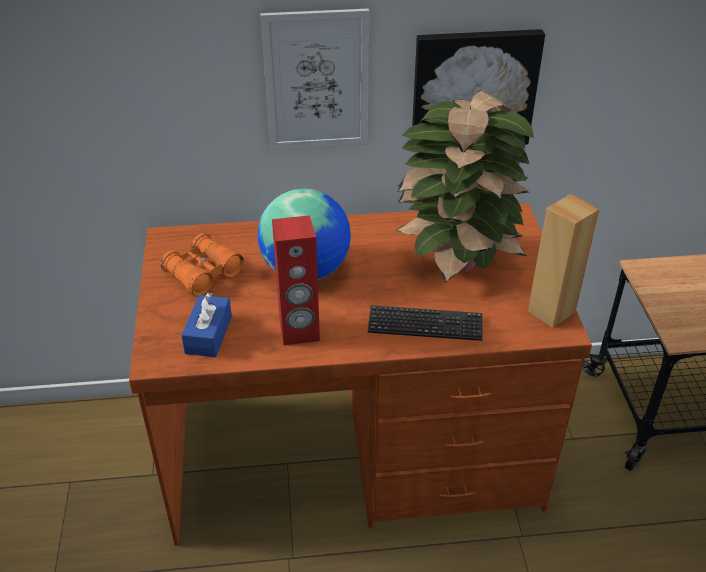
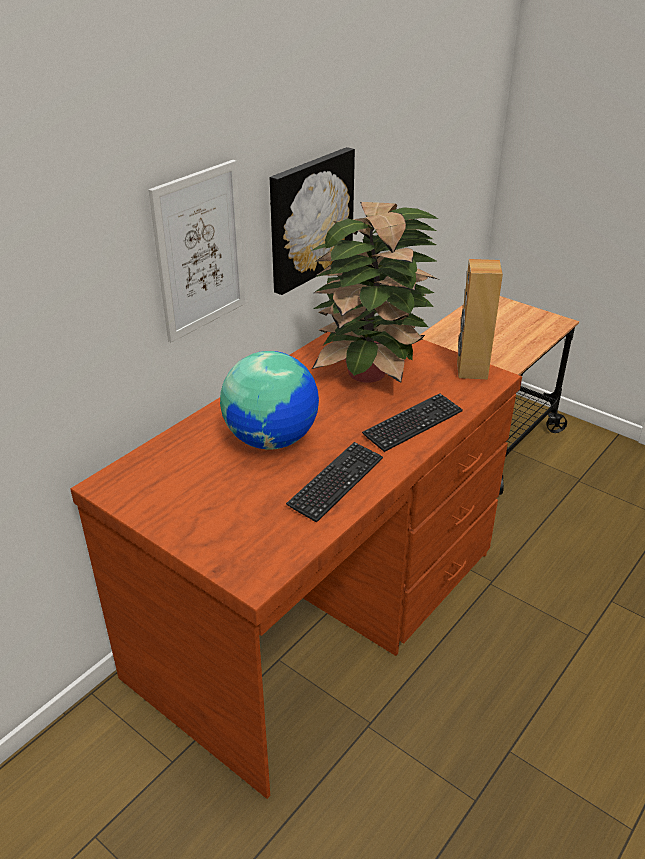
camera: 45 degrees left, 5 degrees down
(203, 273) = (187, 491): orange binoculars -> none
(208, 335) = (268, 531): blue tissue box -> none
(299, 332) = (336, 482): red speaker -> keyboard

